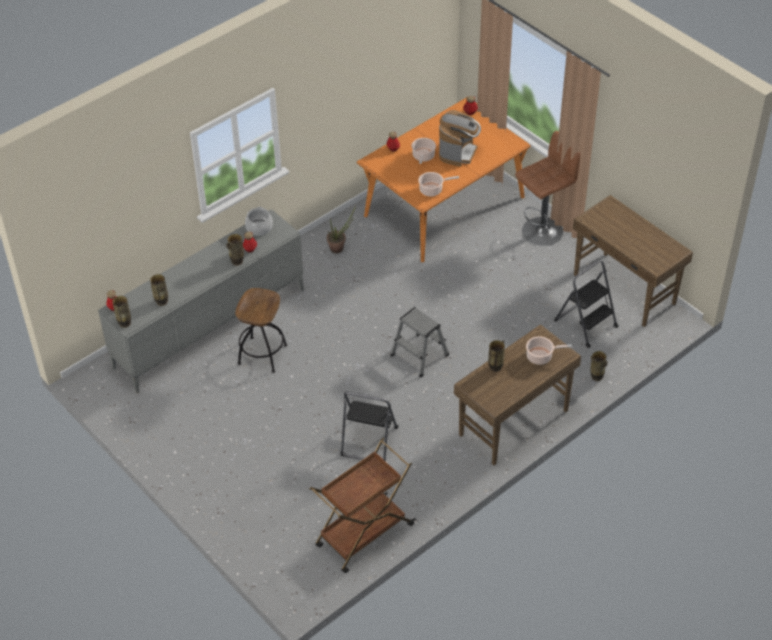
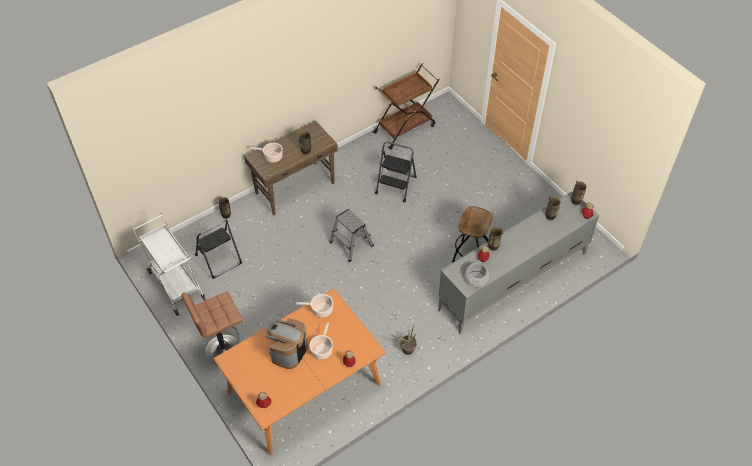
camera: 175 degrees left, 5 degrees up
(625, 289) = (176, 285): brown console table -> white cart

